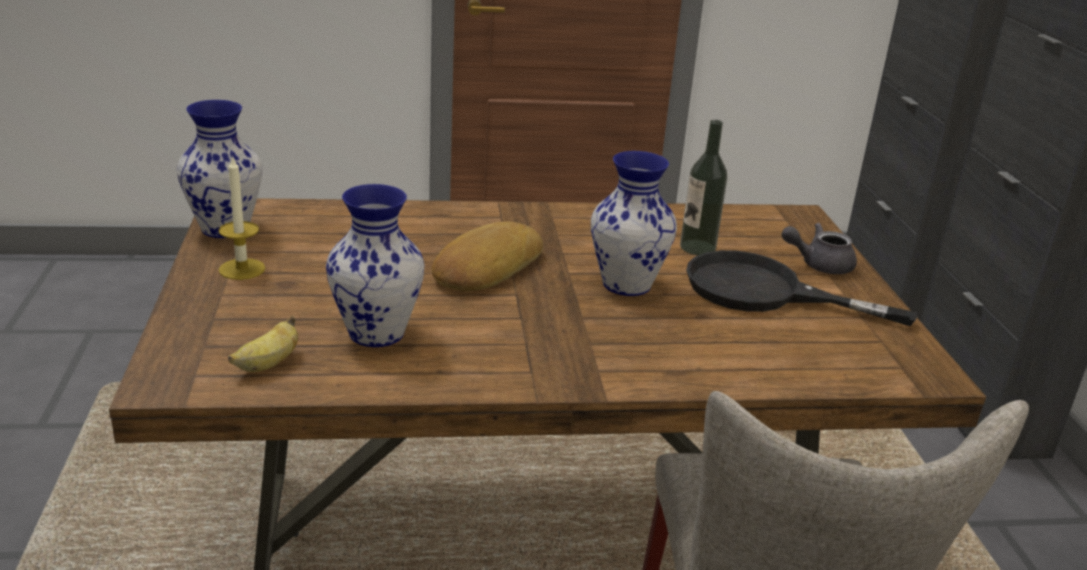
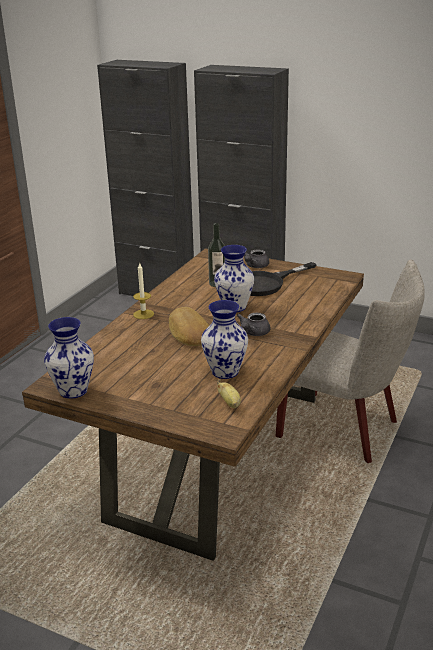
camera: 55 degrees left, 0 degrees up
(242, 269) = (128, 394): candle -> candle (143, 314)
(547, 326) = (253, 333): none -> grey teapot

